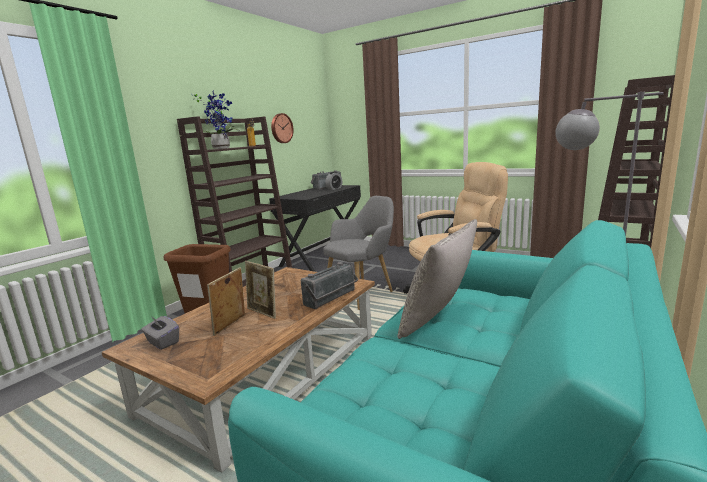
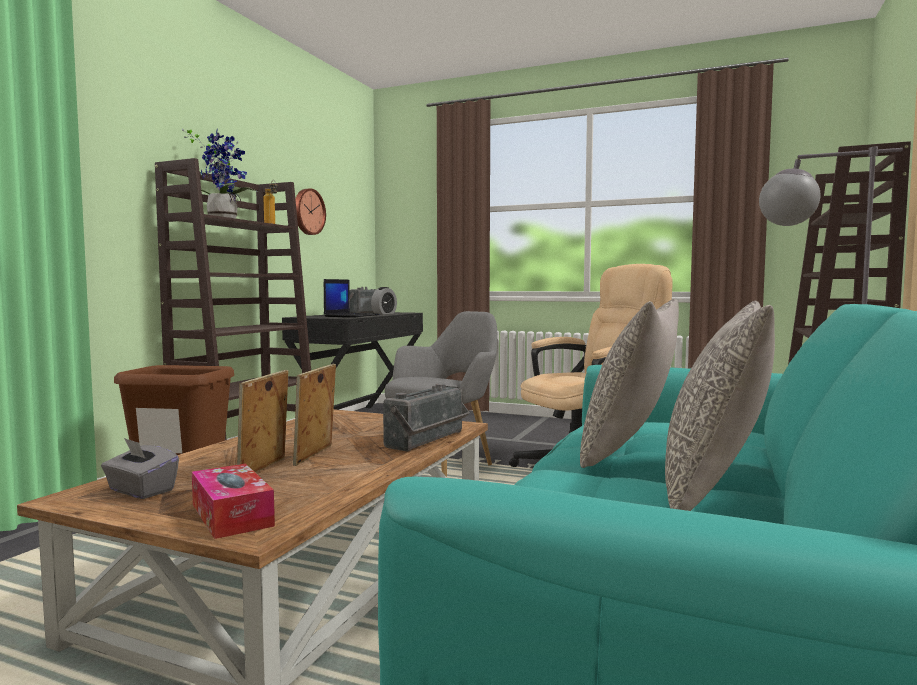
camera: 10 degrees left, 10 degrees down
(201, 364) = (231, 515): none -> tissue box
(263, 312) = (316, 456): picture frame -> picture frame turned 75 degrees clockwise
(311, 194) = (351, 316): none -> laptop
(471, 360) = (714, 488): none -> grey pillow

